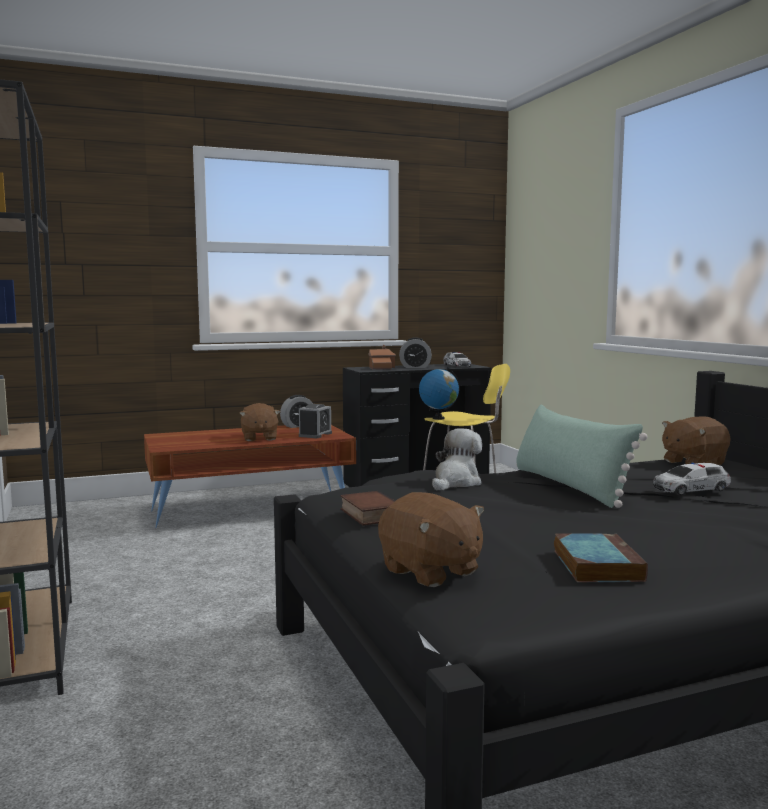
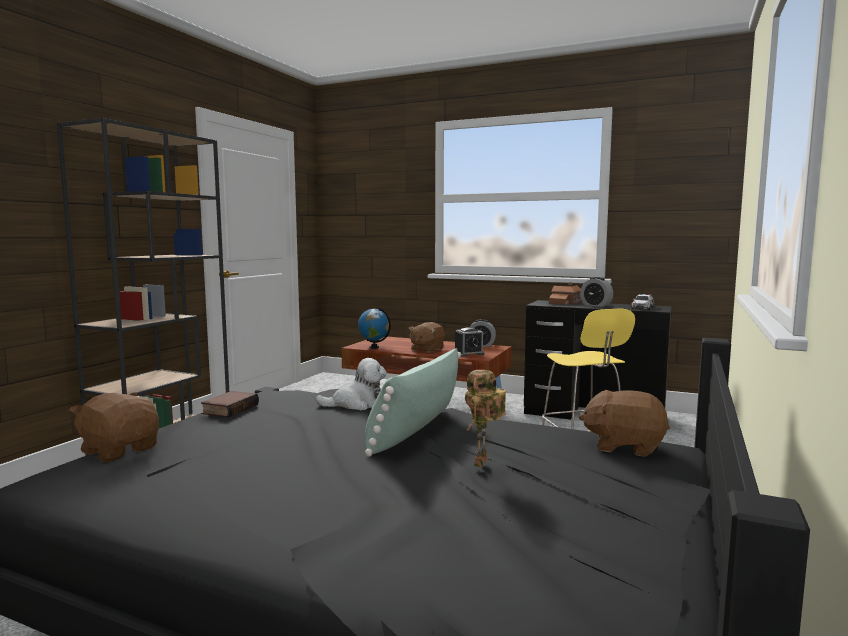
camera: 45 degrees right, 0 degrees up
(430, 571) = (120, 450): brown plush toy -> brown plush toy turned 120 degrees clockwise
(438, 418) = (558, 355): globe -> globe (374, 347)
(596, 564) = (185, 484): book -> none
(690, 489) = (482, 464): toy car -> toy robot

